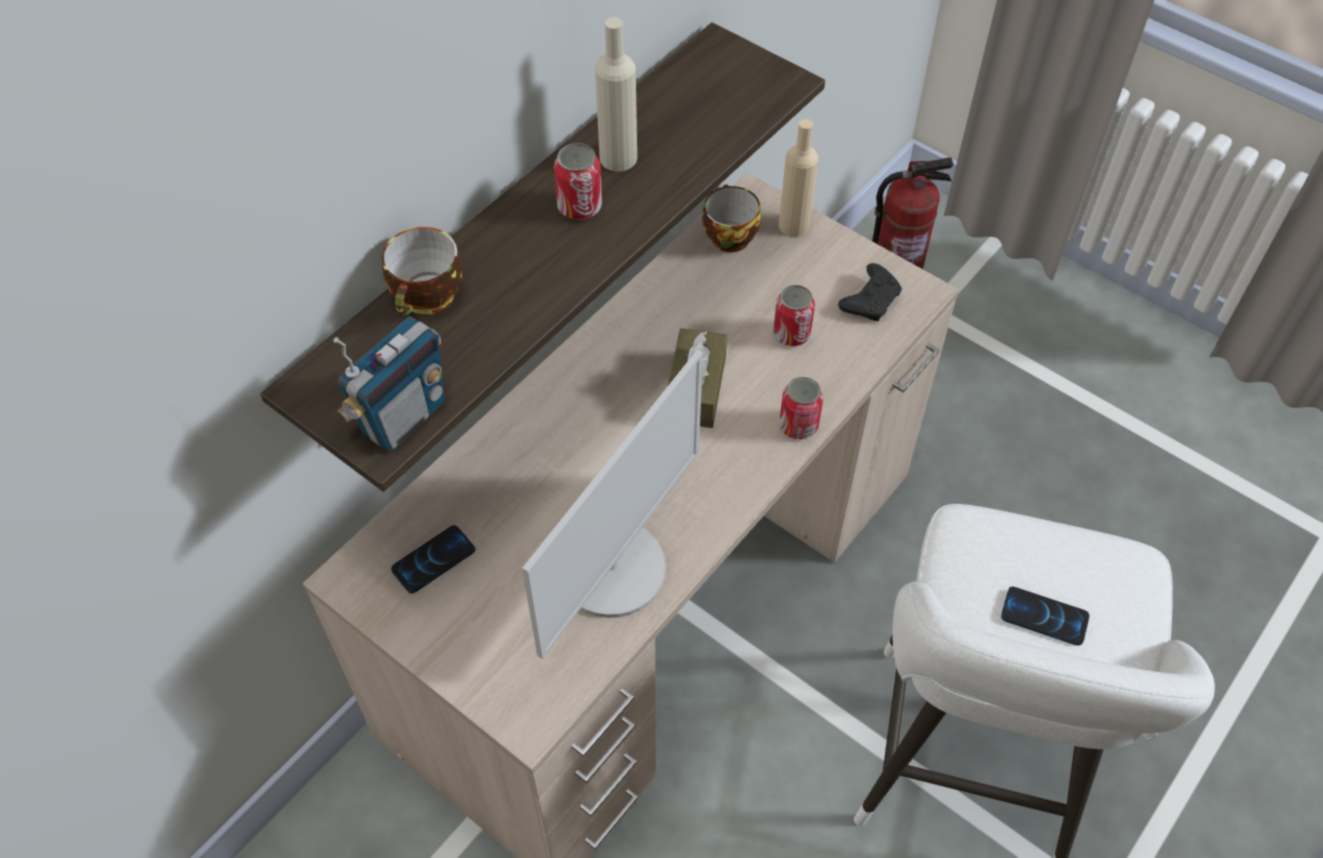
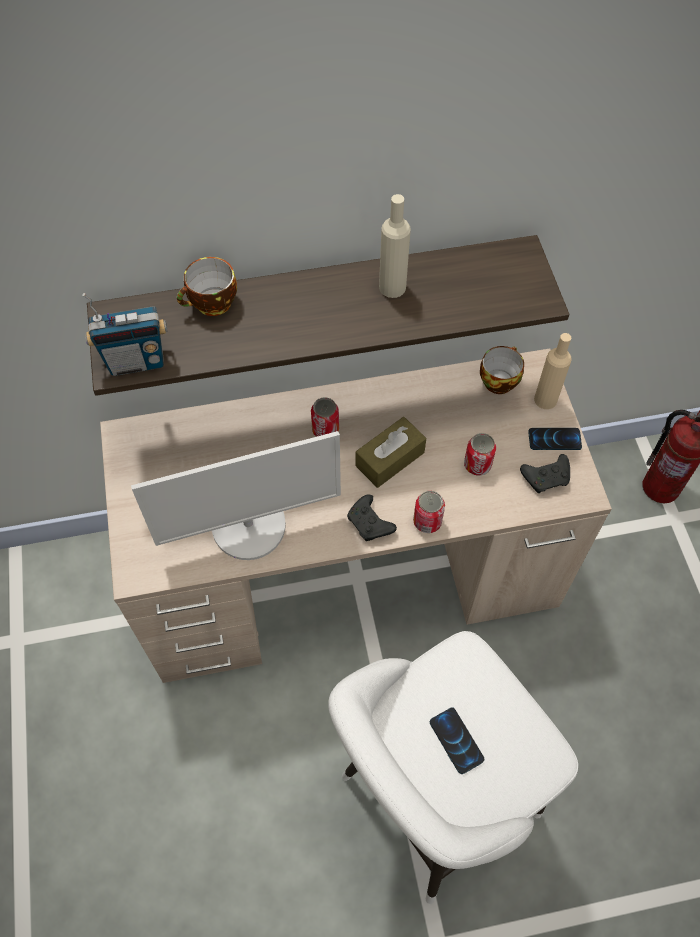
camera: 40 degrees right, 5 degrees up
(433, 560) = (168, 455): phone -> phone (554, 439)
(579, 206) = (341, 303): can -> can (325, 429)
(742, 470) = (370, 524): none -> black game controller

